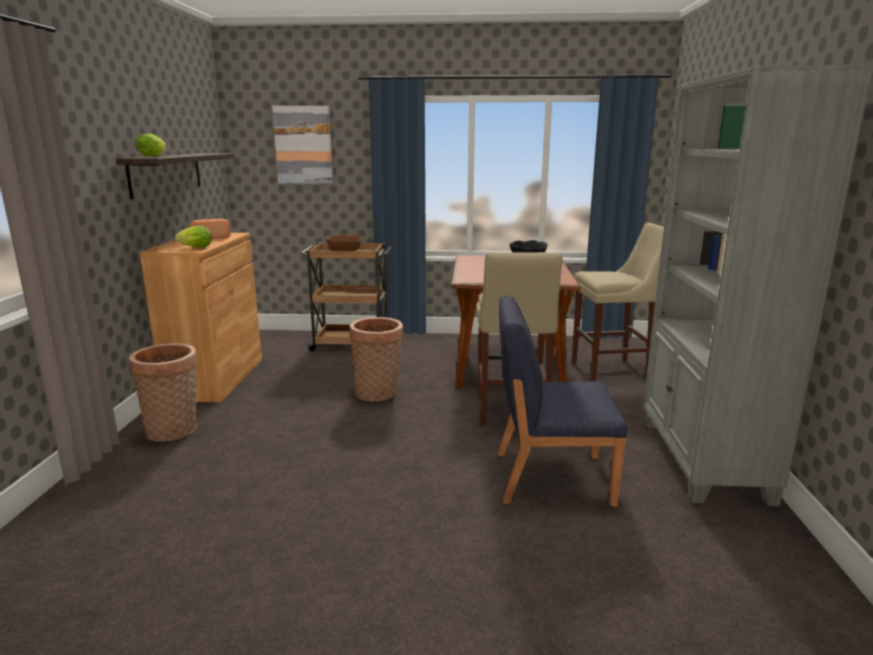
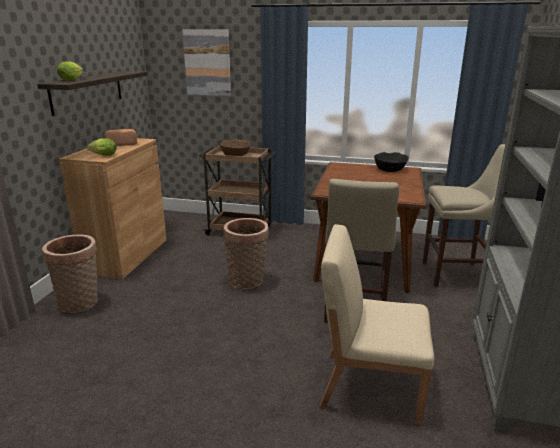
camera: 10 degrees right, 5 degrees up
(550, 477) = (369, 385): blue chair -> beige chair

